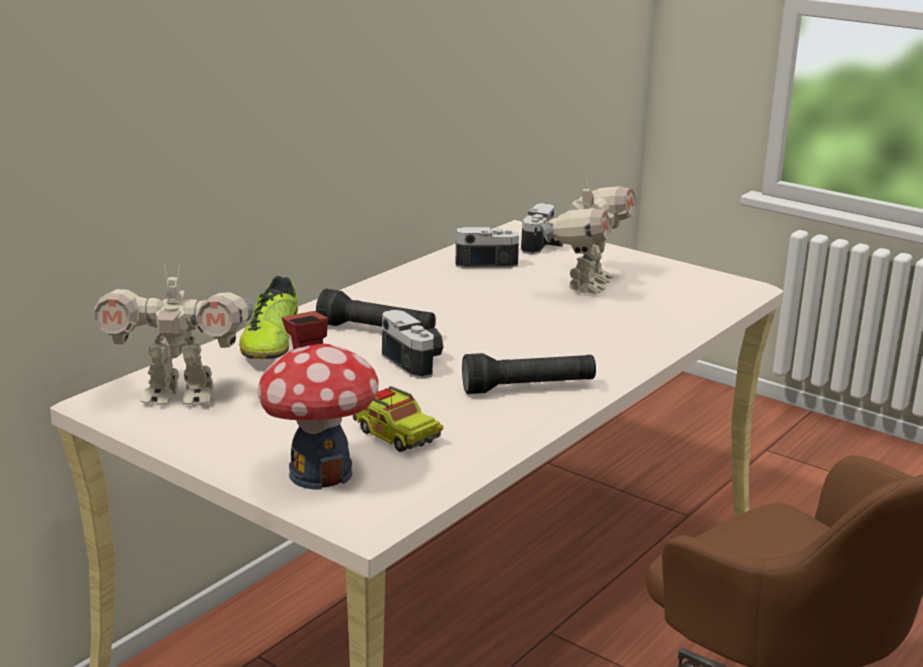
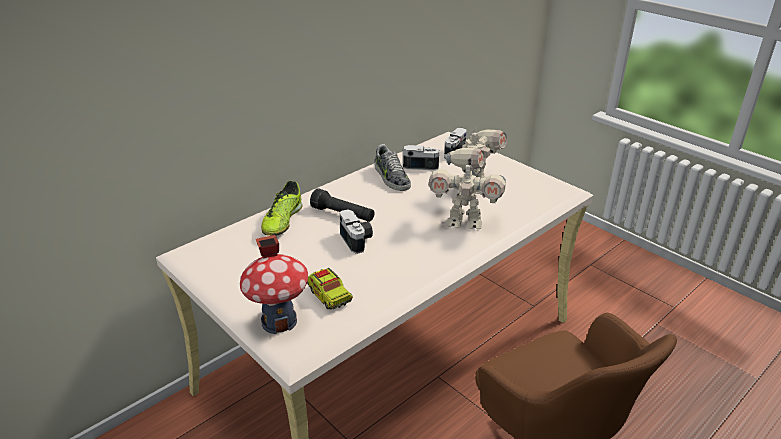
camera: 10 degrees right, 10 degrees up
(180, 396) = (222, 257): toy robot -> toy robot (464, 222)
(441, 280) = (391, 178): none -> shoe
(528, 388) = (415, 265): black flashlight -> none

